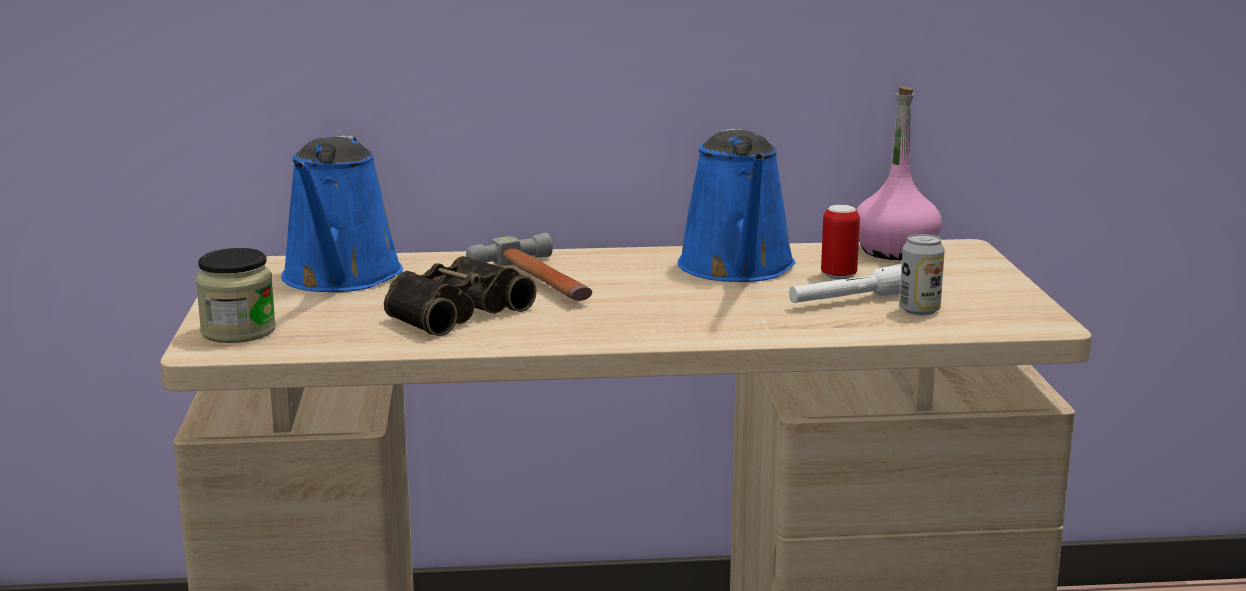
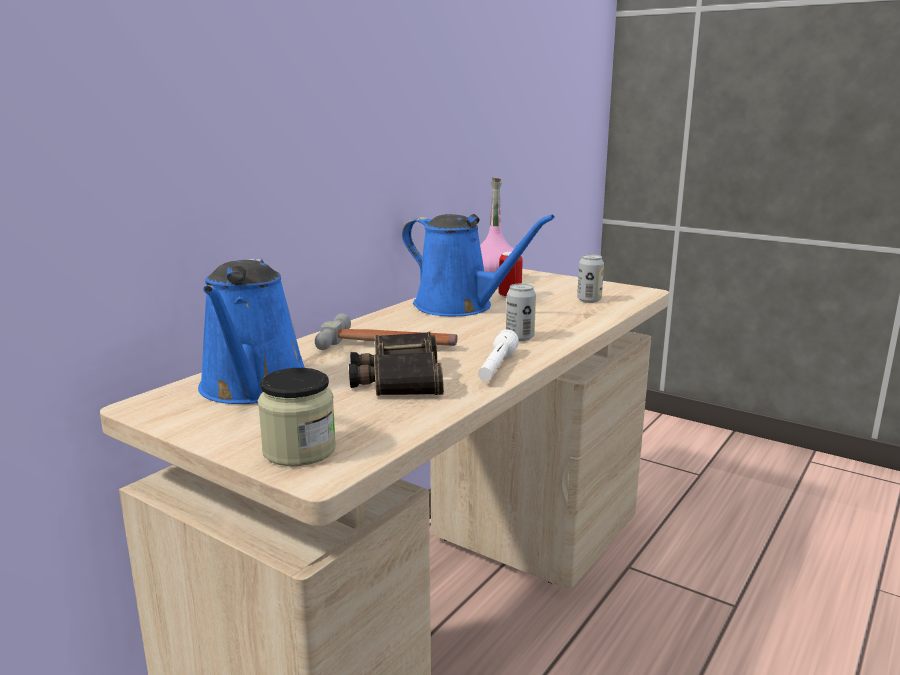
camera: 50 degrees left, 0 degrees up
(340, 278) = (253, 388): blue watering can -> blue watering can turned 45 degrees clockwise
(681, 319) = (520, 337): none -> can
(848, 301) = (552, 305): white flashlight -> white flashlight (496, 367)

